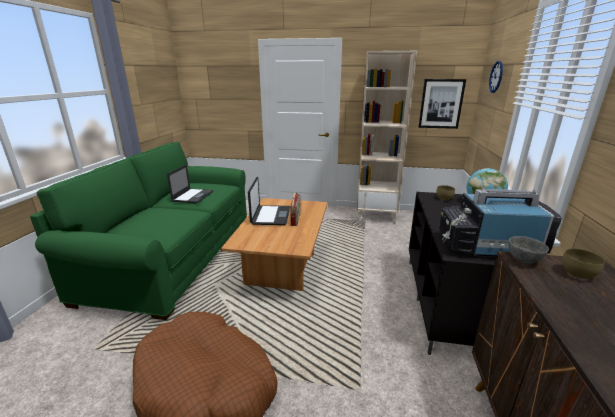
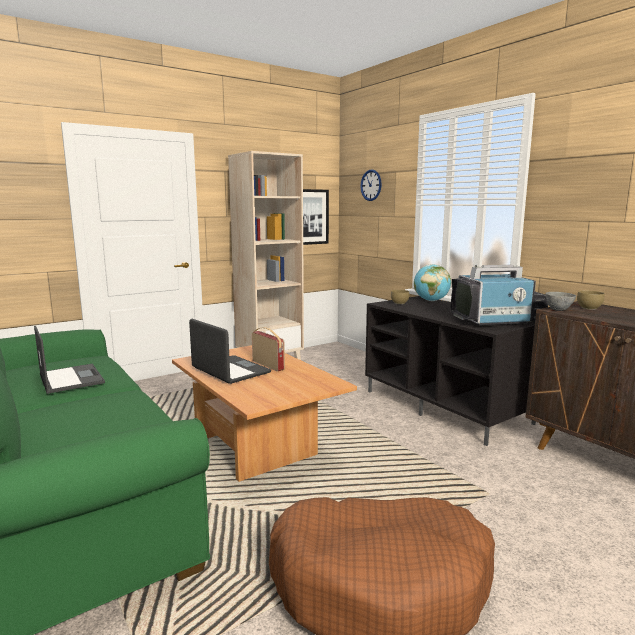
camera: 45 degrees left, 10 degrees down
(487, 247) = (497, 321): television -> television turned 150 degrees counterclockwise

